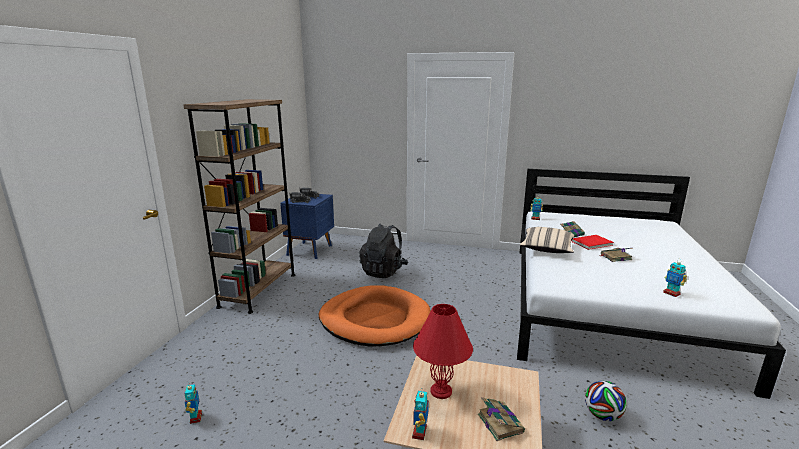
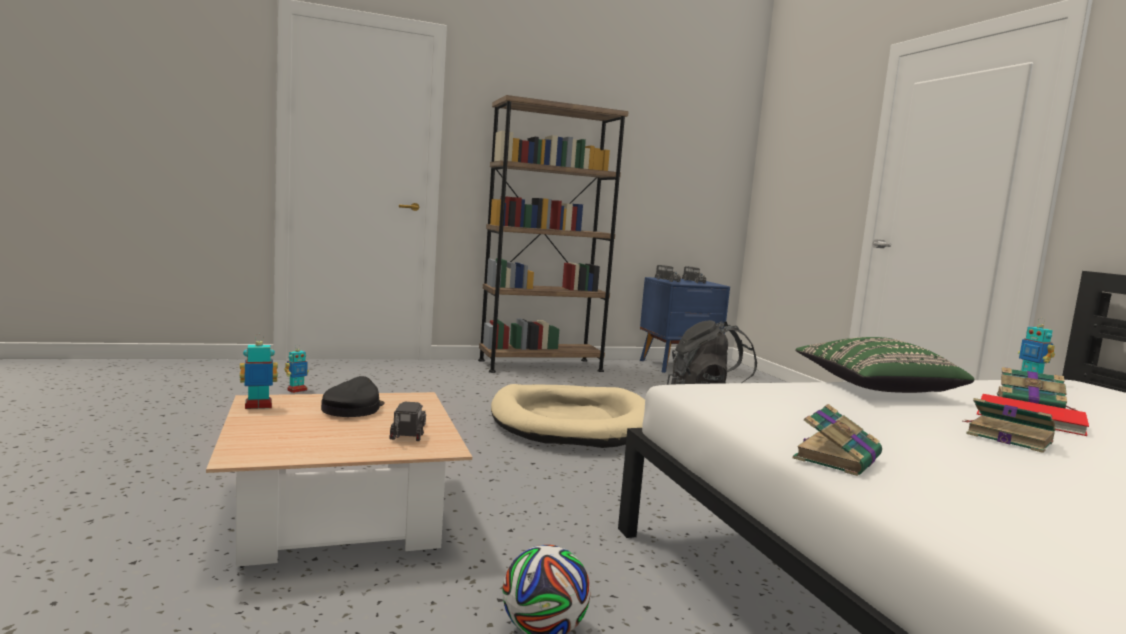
camera: 55 degrees right, 10 degrees down
(374, 320) = (571, 422): orange dog bed -> beige dog bed
(441, 392) = (352, 408): red table lamp -> black cap
(497, 382) = (409, 433): none -> toy truck
(499, 422) = (308, 440): book -> book (837, 457)
(546, 249) = (875, 388): beige pillow -> green pillow
(671, 293) = (920, 485): toy robot -> none

